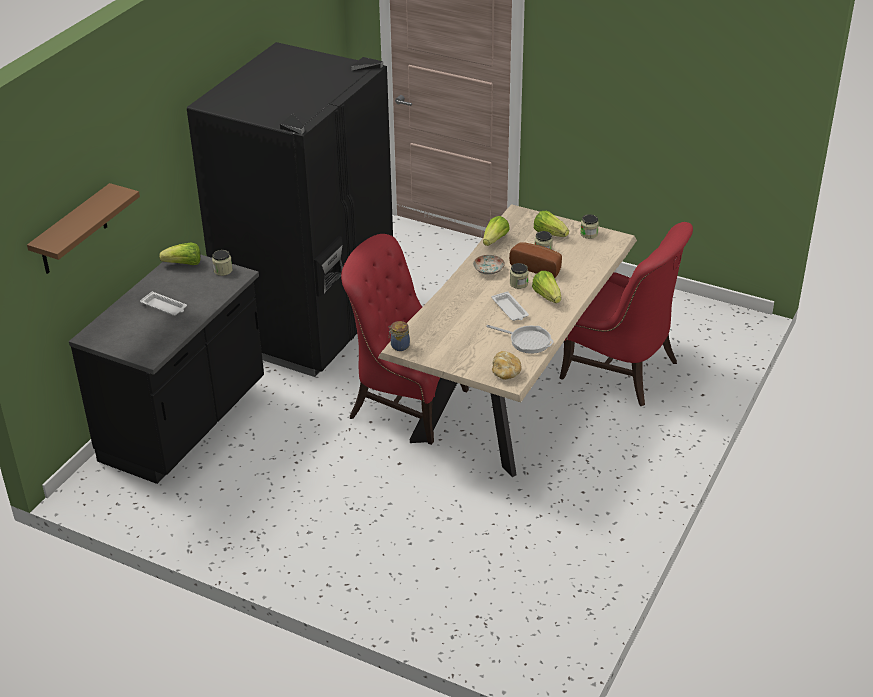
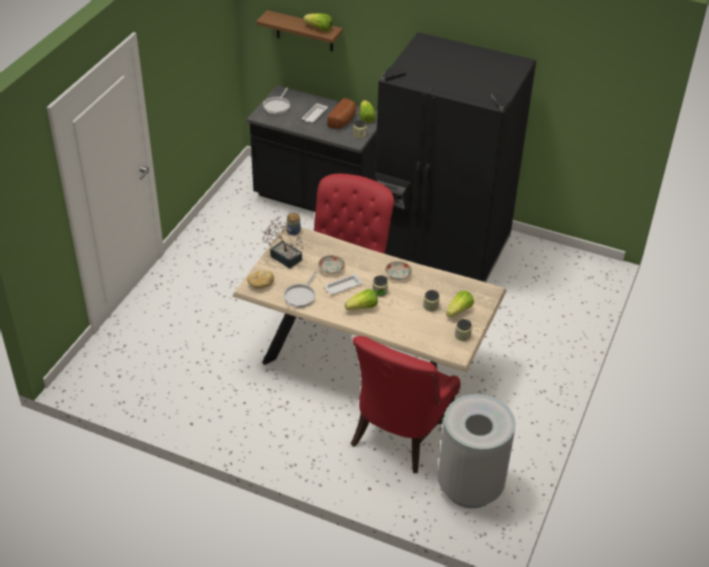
camera: 85 degrees right, 5 degrees up
(128, 340) = (277, 106): none -> frying pan
(450, 354) = (283, 256): none -> potted plant
(476, 317) = (331, 268): none -> plate
(495, 240) = (443, 278): lettuce -> lettuce (319, 29)
(537, 267) = (405, 302): bread -> bread (343, 121)
(689, 328) = (470, 486): none -> grey trash can

